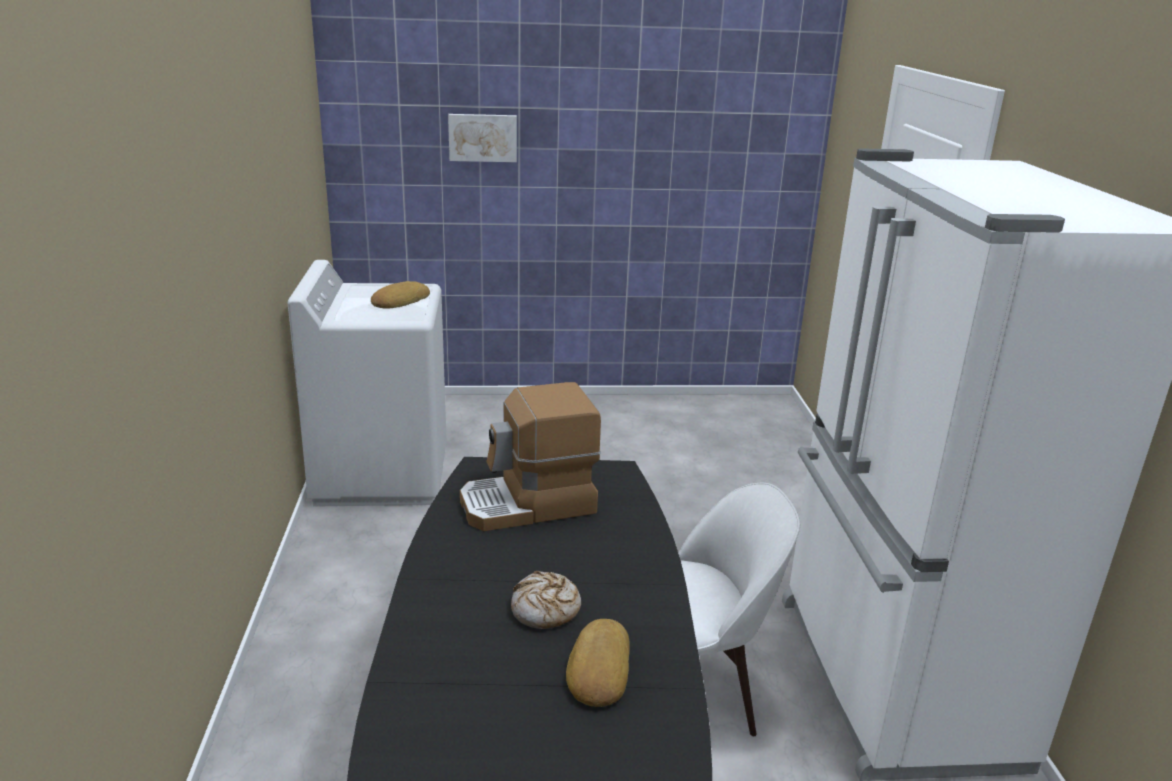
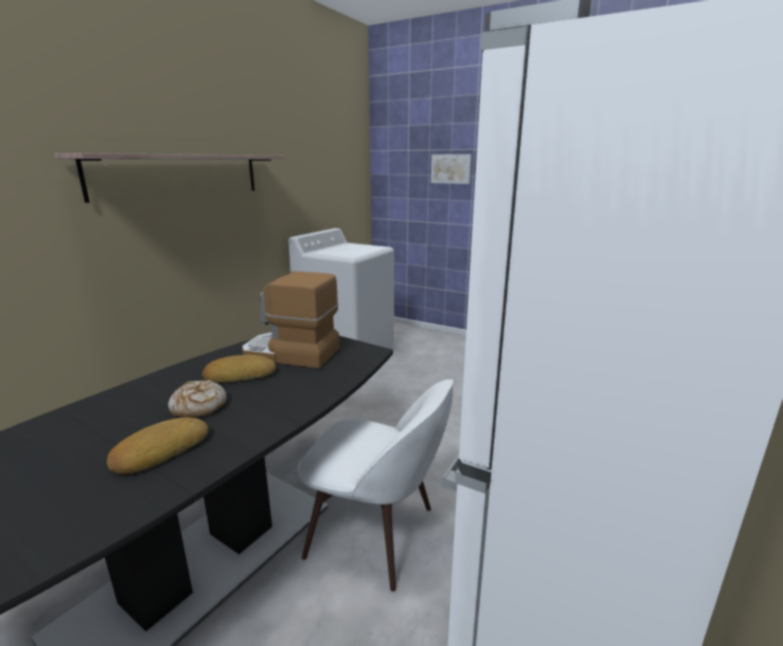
camera: 35 degrees right, 5 degrees down
(205, 245) = (180, 175): none -> shelf
(399, 301) = (357, 250): bread -> bread (239, 375)

